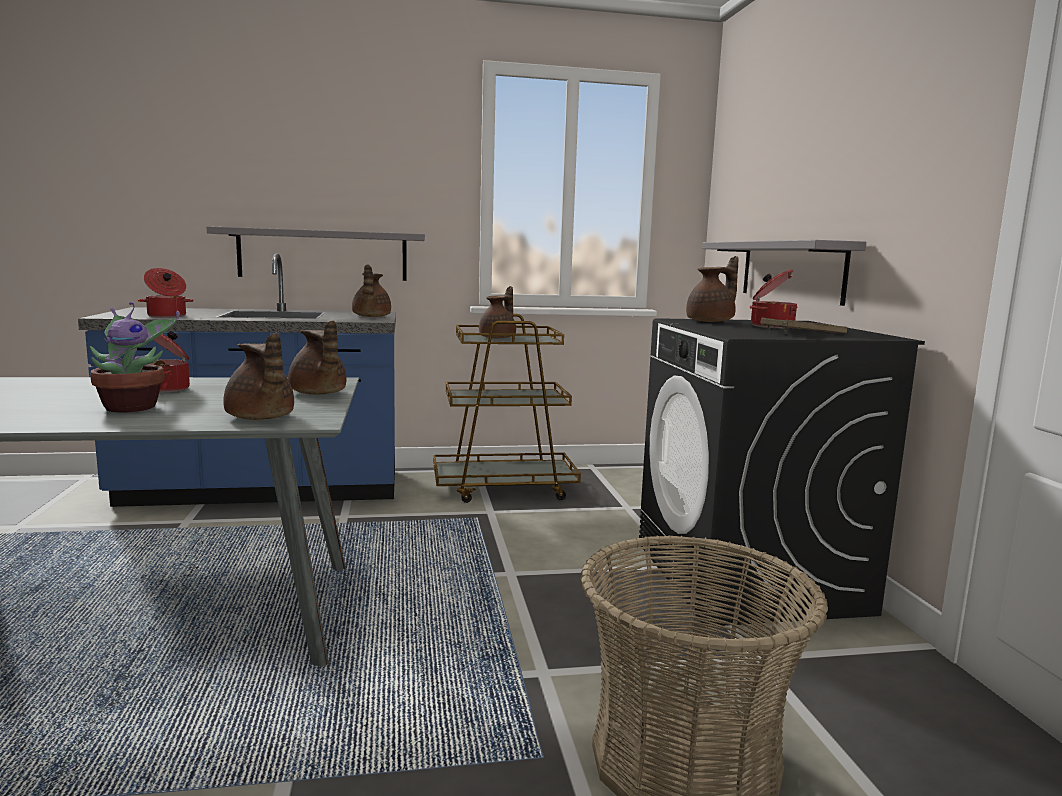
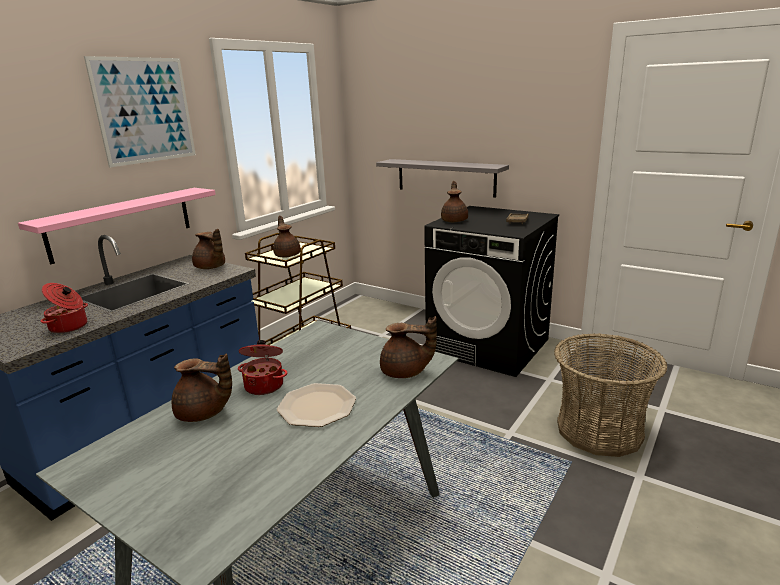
camera: 45 degrees left, 10 degrees up
(133, 407) = (317, 406): potted plant -> plate
(318, 393) = (355, 342): brown teapot -> brown teapot (203, 413)
(323, 255) = (122, 223): grey shelf -> pink shelf
(376, 137) = (144, 110): none -> picture
(771, 326) = (486, 218): cooking pot -> none

